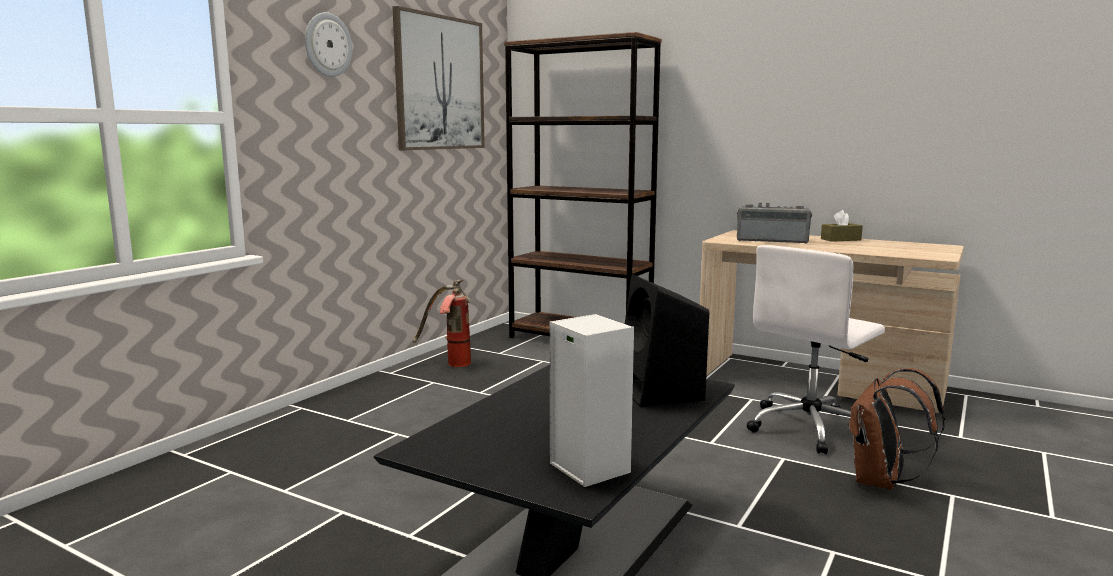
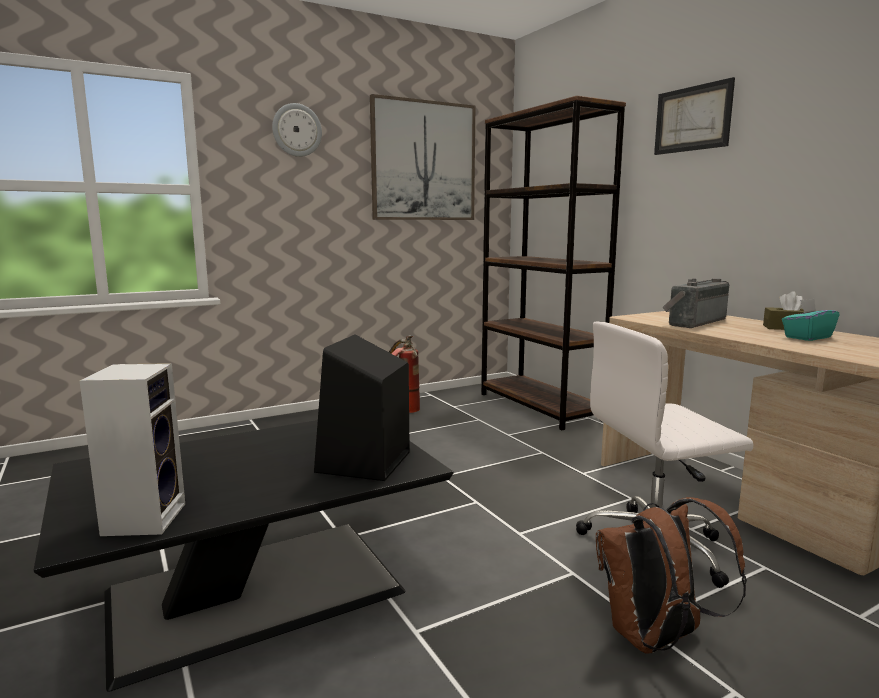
camera: 30 degrees right, 0 degrees up
(731, 61) = (692, 119): none -> picture
(772, 240) = (693, 322): radio -> radio turned 90 degrees counterclockwise
(868, 245) = (807, 337): none -> turquoise tissue box

